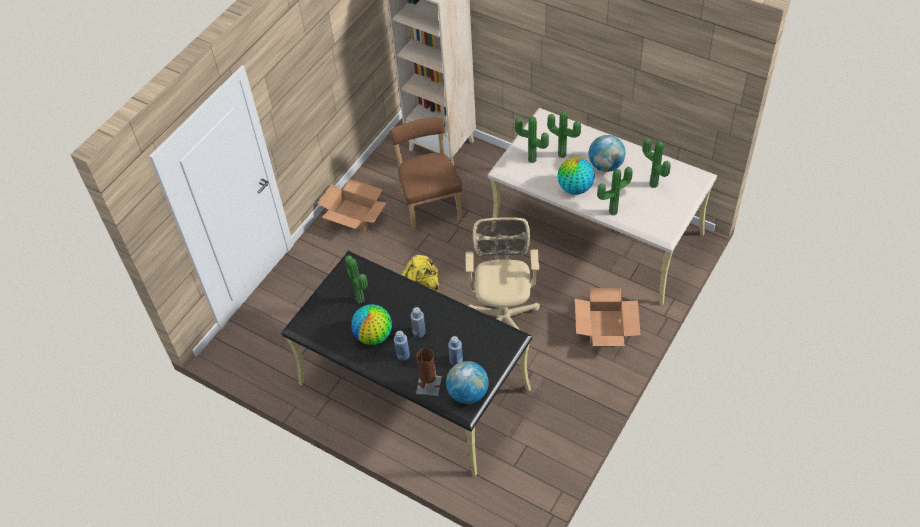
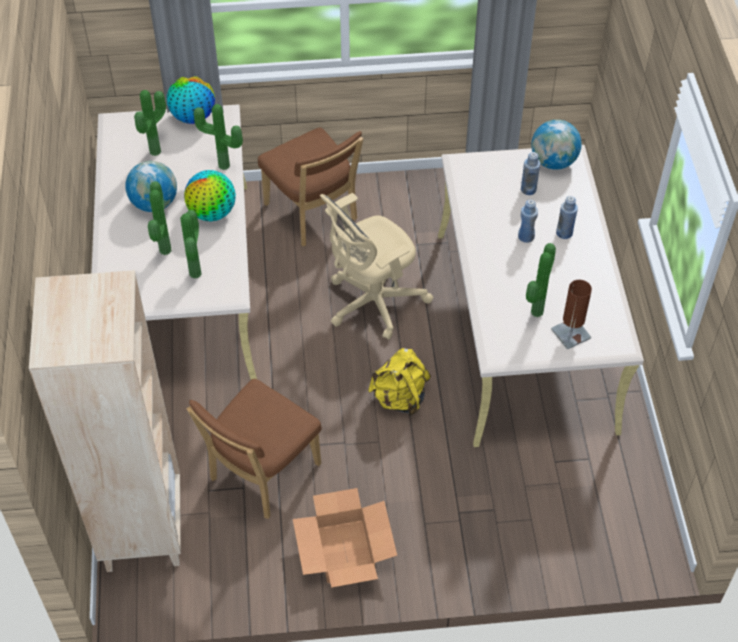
camera: 130 degrees left, 0 degrees up
(374, 335) = (567, 271): globe -> globe (193, 116)
(413, 386) = (524, 330): black desk -> beige desk
(429, 385) = (575, 194): brown table lamp -> brown table lamp (571, 333)
(605, 328) = (313, 215): cardboard box -> brown chair

